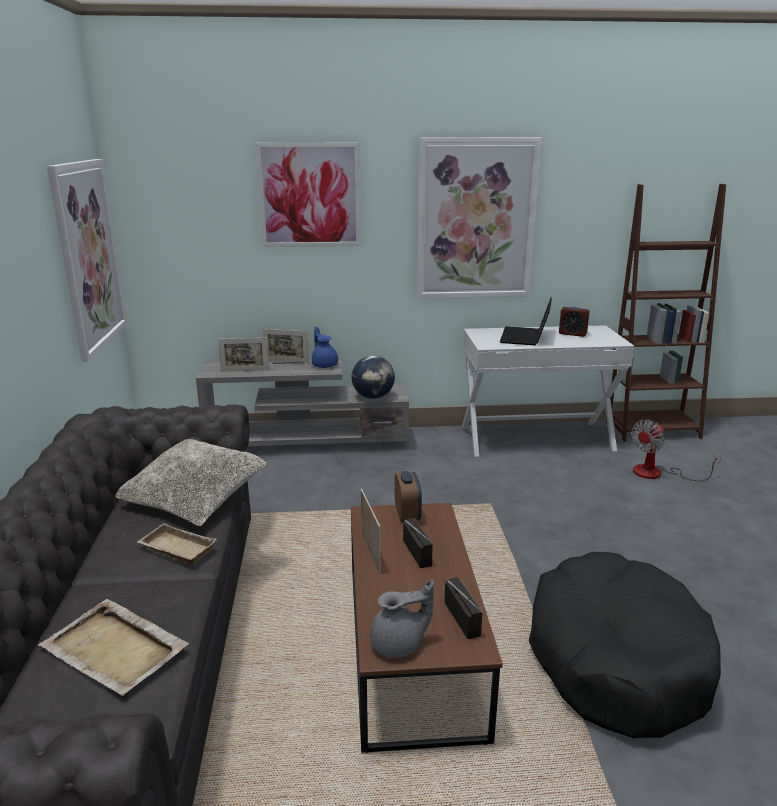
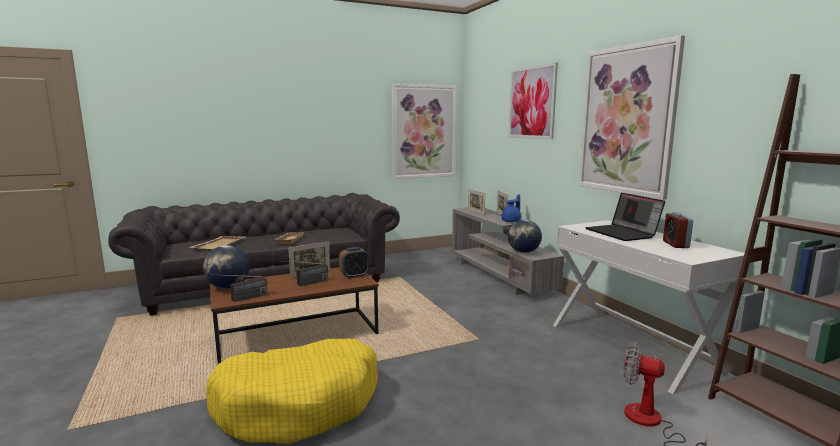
camera: 70 degrees right, 10 degrees down
(193, 496) = (337, 235): beige pillow -> none
(399, 645) = (228, 287): grey teapot -> globe
(525, 337) = (623, 233): laptop -> laptop turned 105 degrees counterclockwise
(615, 658) = (299, 404): black dog bed -> yellow dog bed

